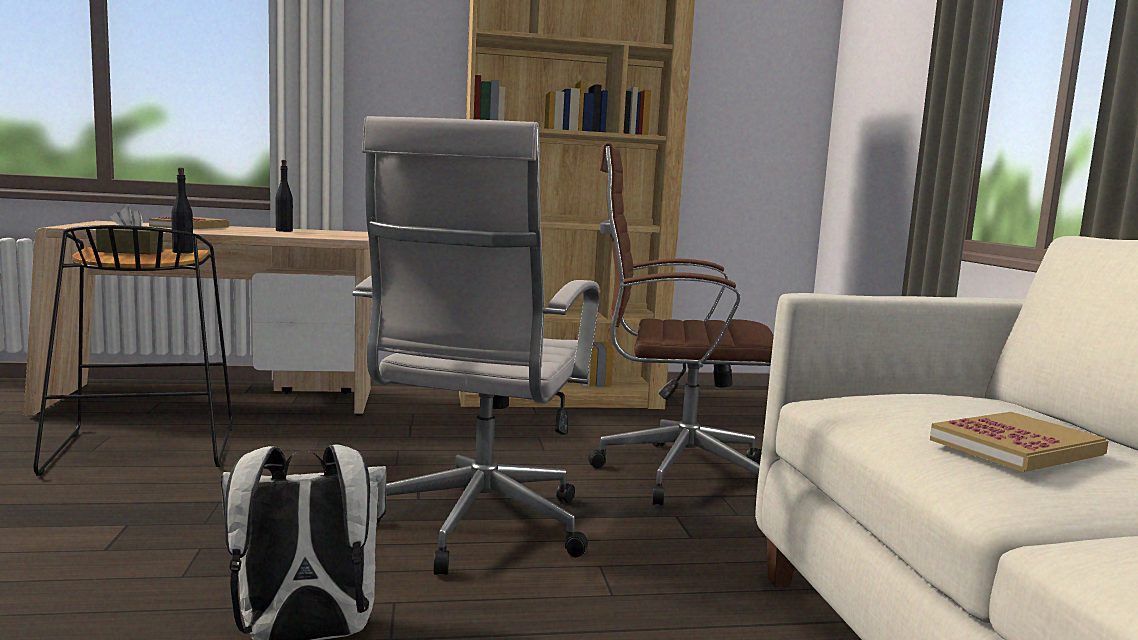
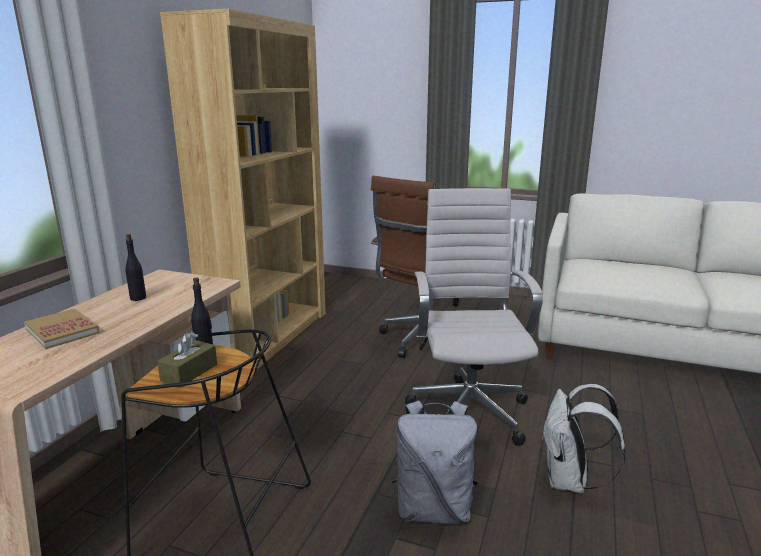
camera: 60 degrees left, 10 degrees up
(193, 538) = (433, 509): none -> grey backpack
(477, 530) = (468, 410): white office chair -> white office chair turned 135 degrees counterclockwise
(1016, 447) = (658, 276): book -> none

